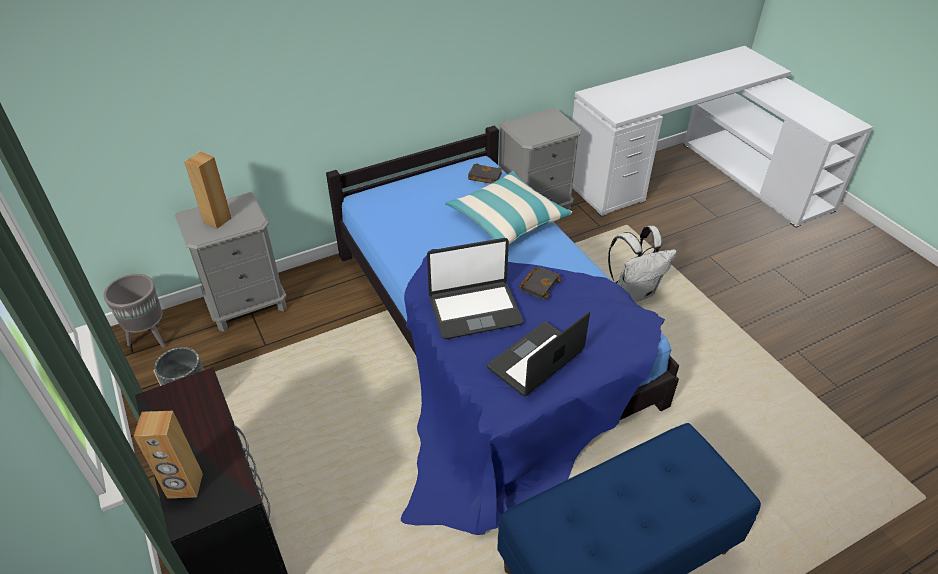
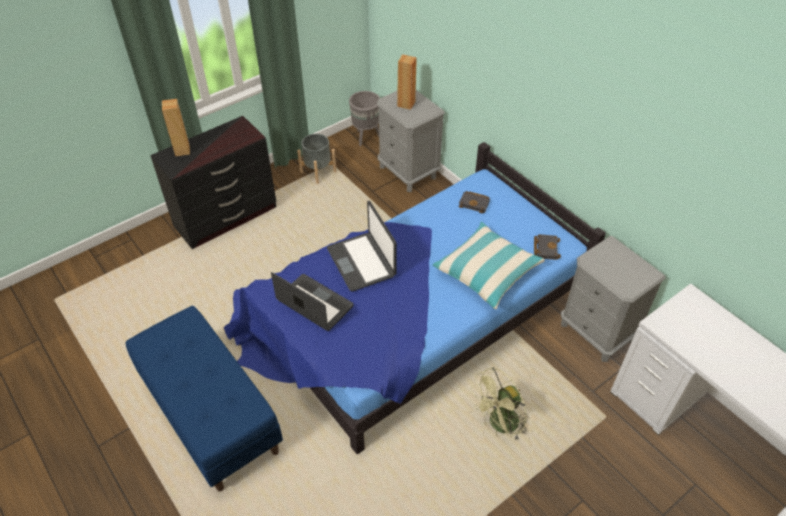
camera: 80 degrees right, 5 degrees up
(539, 284) = (402, 300): black book -> black book (475, 203)
(634, 292) = (499, 425): white backpack -> green fan

